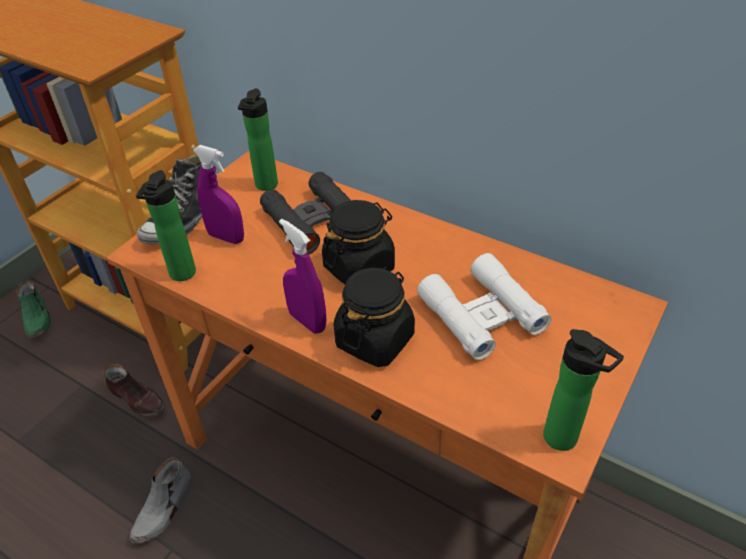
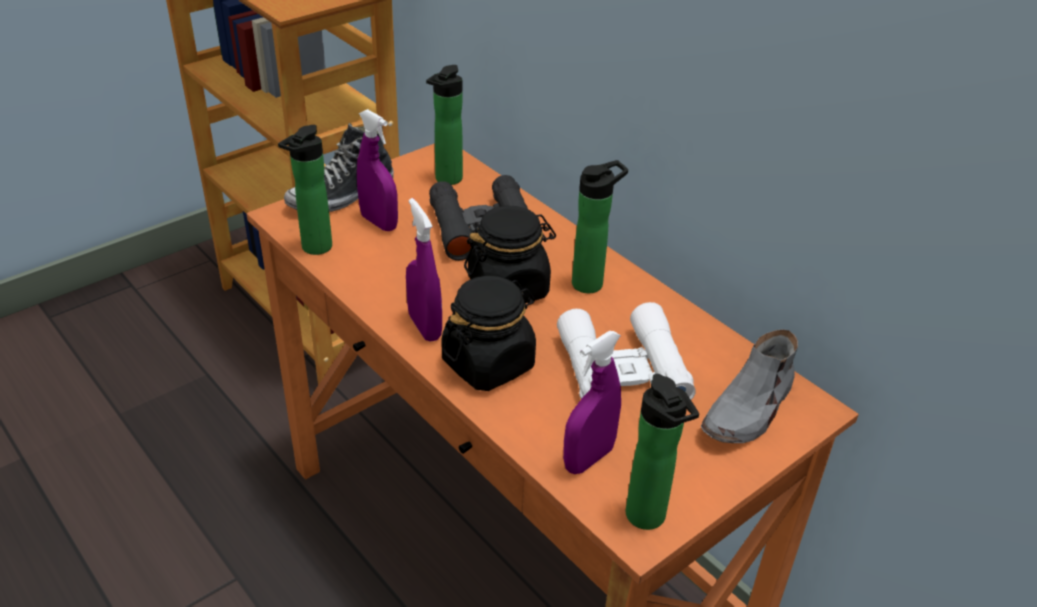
camera: 15 degrees right, 5 degrees down
(37, 318) = (187, 290): green shoe -> none
(137, 398) = (261, 405): brown shoe -> none
(163, 508) = (245, 531): grey shoe -> grey shoe (749, 409)
(422, 246) = (591, 283): none -> bottle
(493, 401) = (588, 459): none -> purple spray bottle

